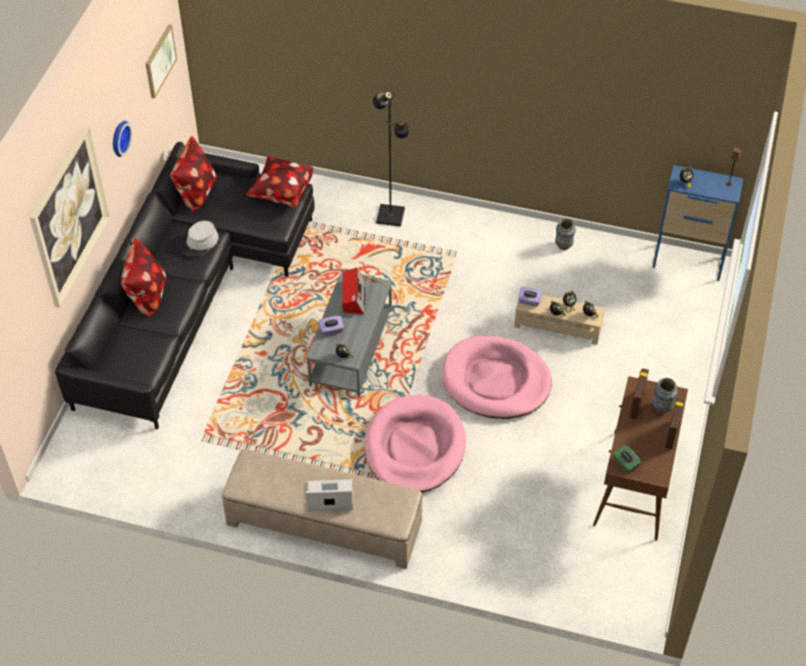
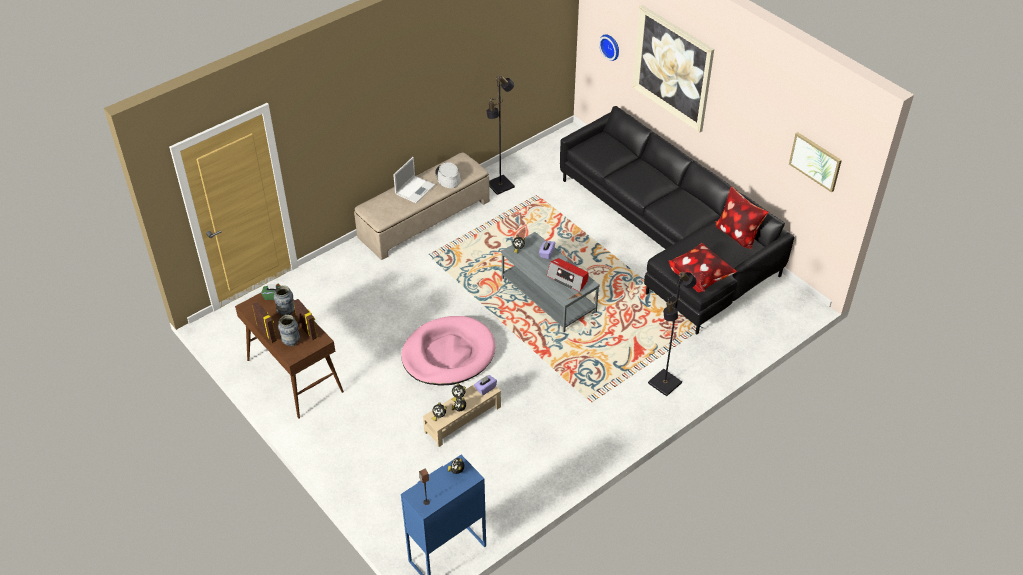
camera: 125 degrees right, 5 degrees down
(119, 138) = (742, 118): wall clock -> wall clock (611, 46)
(146, 296) = (649, 173): pillow -> none
(200, 243) = (680, 215): grey hat -> grey hat (447, 177)
(209, 484) = (500, 185): none -> black floor lamp
(414, 447) = (436, 284): pink dog bed -> none
(563, 245) = (540, 476): vase -> vase (286, 312)

